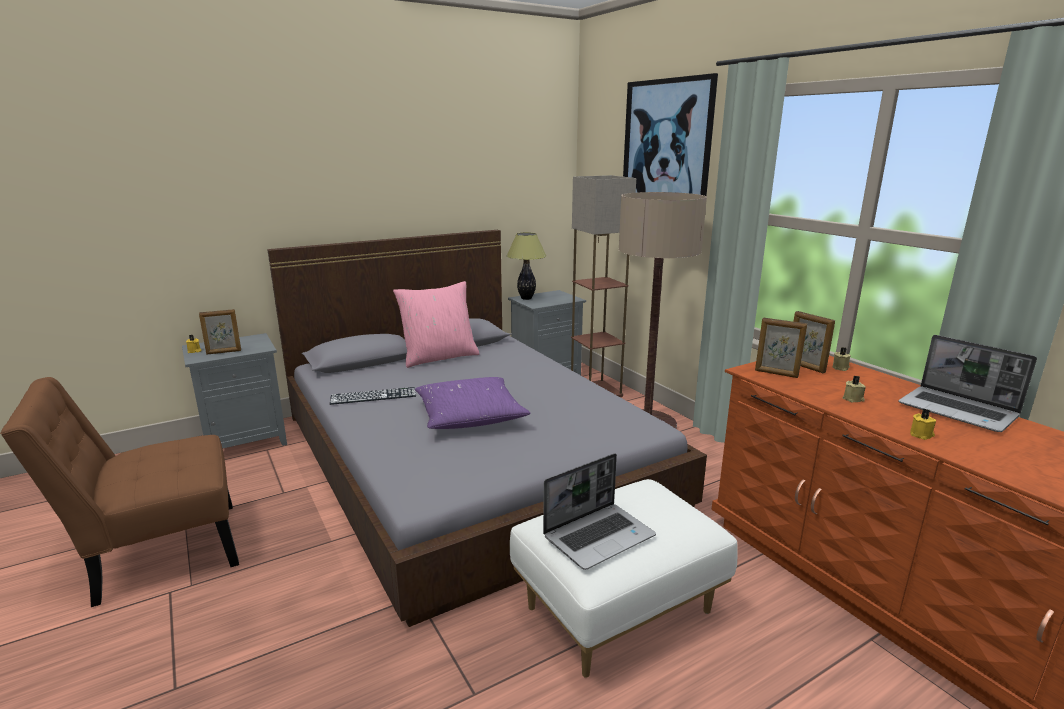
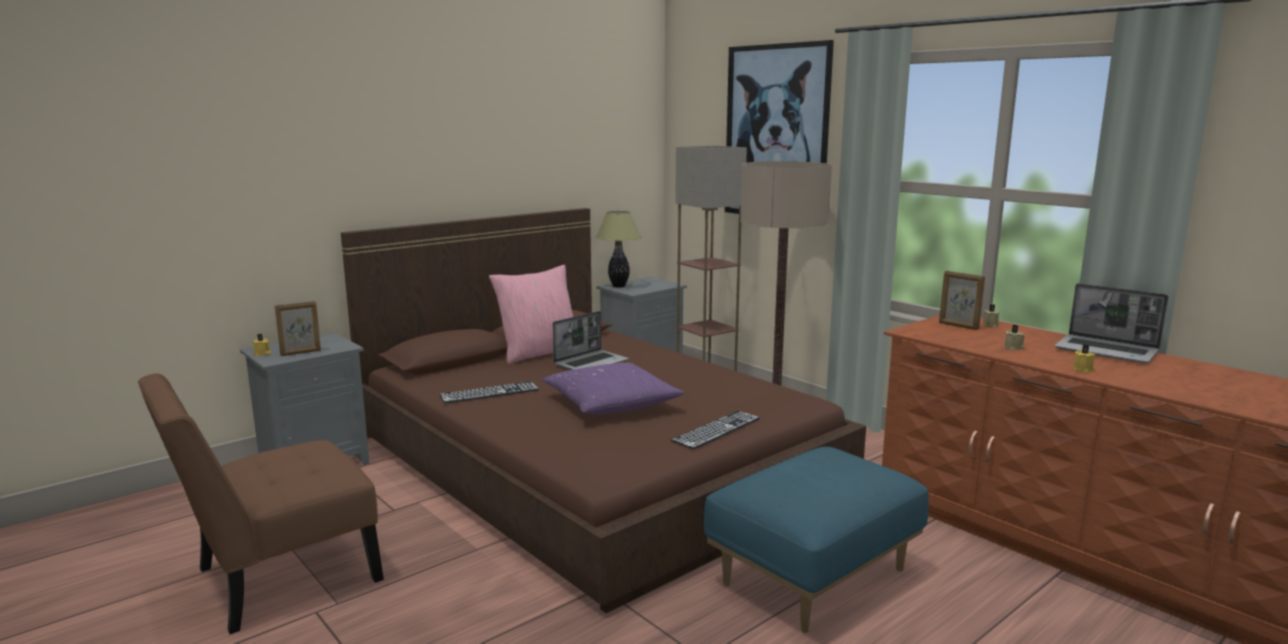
camera: 10 degrees left, 5 degrees down
(468, 458) = (592, 460): grey bed -> brown bed
(550, 453) = (716, 429): none -> keyboard
(599, 536) = (802, 491): laptop -> laptop (591, 363)
(618, 608) = (813, 576): white ottoman -> blue ottoman
(776, 373) = (934, 332): picture frame -> none

